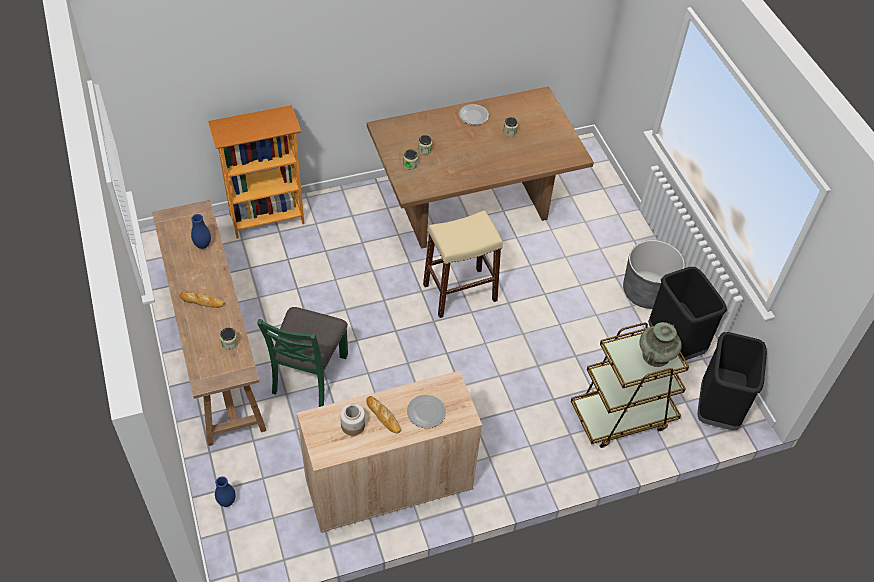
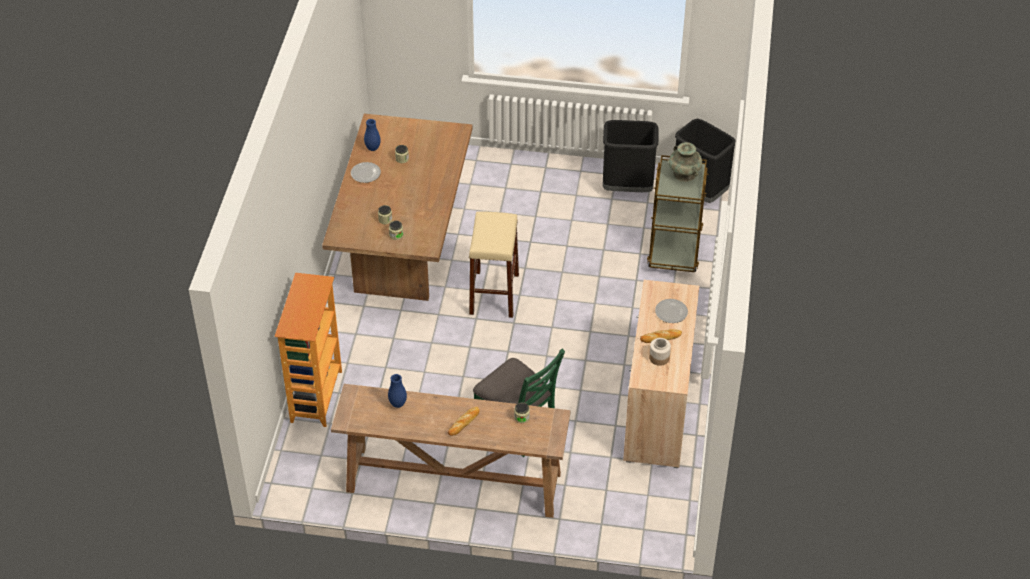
camera: 60 degrees left, 5 degrees down
(227, 501) = (615, 521): blue vase -> blue vase (373, 148)
(646, 292) = (568, 180): grey planter -> none

